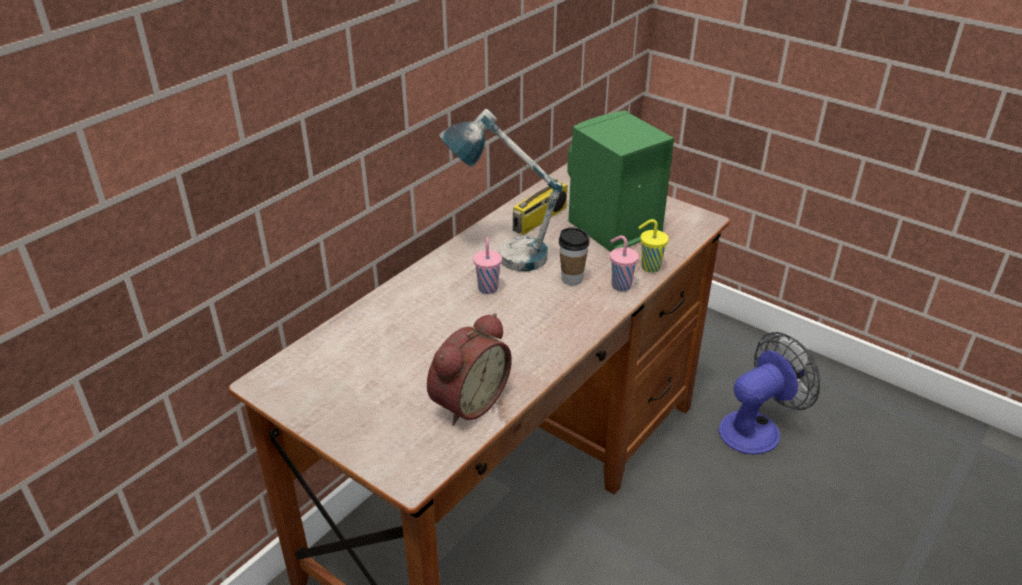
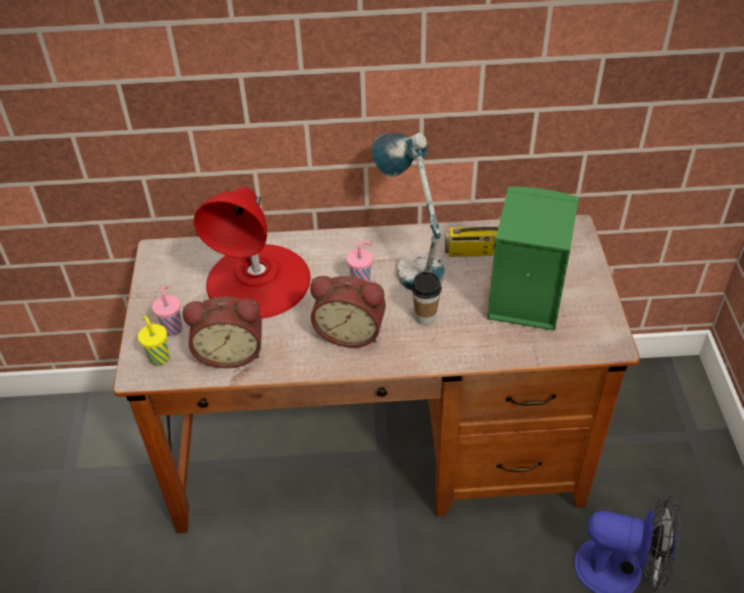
camera: 50 degrees right, 10 degrees up
(403, 340) = (258, 280): none -> red table lamp
(536, 322) = (350, 331): none -> alarm clock
(620, 285) = (450, 348): pink cup -> pink cup (173, 328)
(649, 267) = (496, 351): yellow cup -> yellow cup (159, 357)

